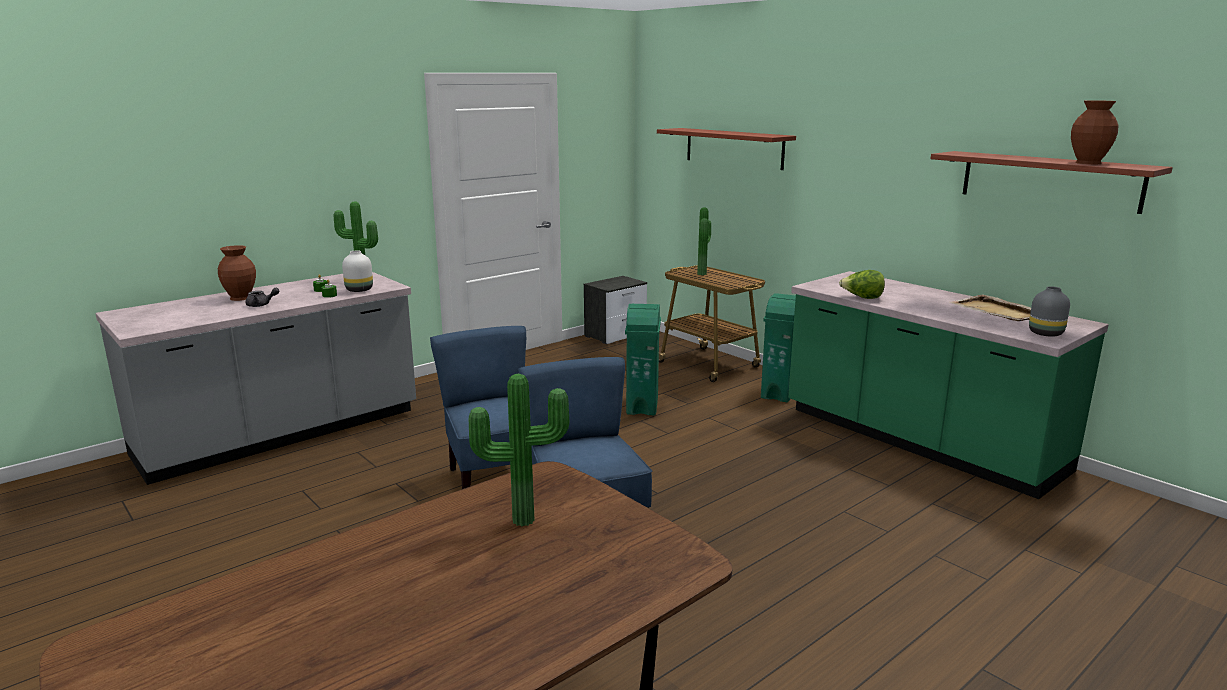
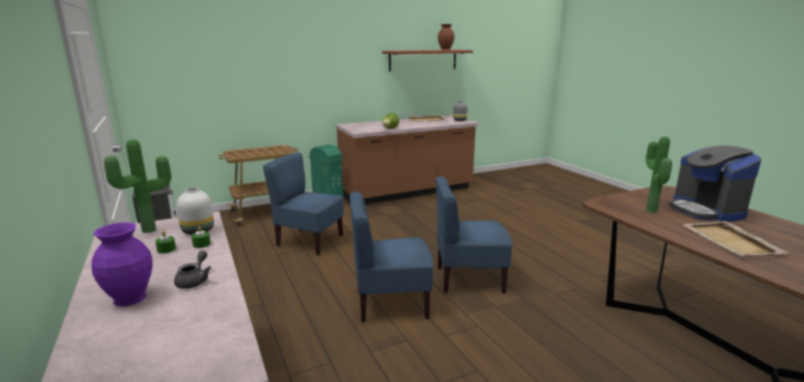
camera: 75 degrees left, 0 degrees up
(240, 297) = (128, 298): brown vase -> purple vase
(365, 580) = (731, 241): none -> beige tray
(543, 586) = (706, 211): none -> coffee machine
(642, 406) = (309, 241): green trash can -> blue chair
(703, 274) = (248, 153): potted plant -> none
(733, 148) = (232, 62): shelf -> none
(919, 440) = (407, 192): green counter -> brown counter

